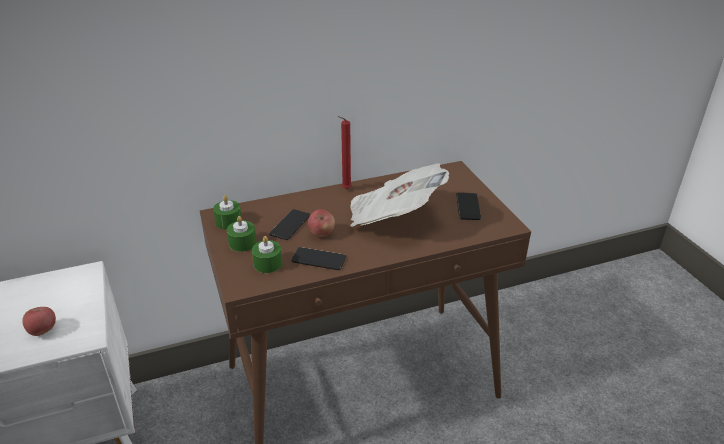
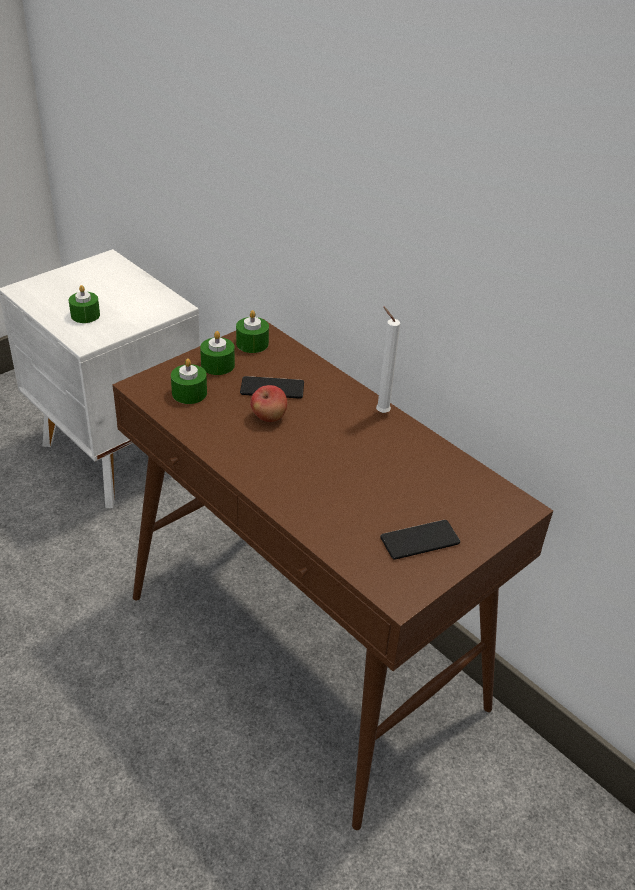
camera: 65 degrees right, 5 degrees up
(43, 330) = (85, 315): apple -> green candle
(318, 259) = (216, 428): phone -> none
(345, 189) = (380, 412): red candle -> white candle
(393, 217) = (344, 469): newspaper -> none

